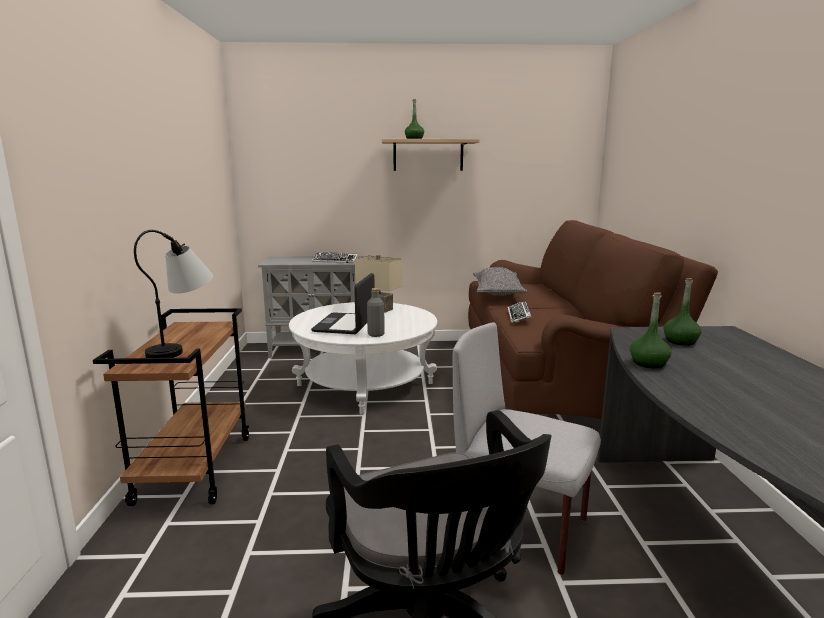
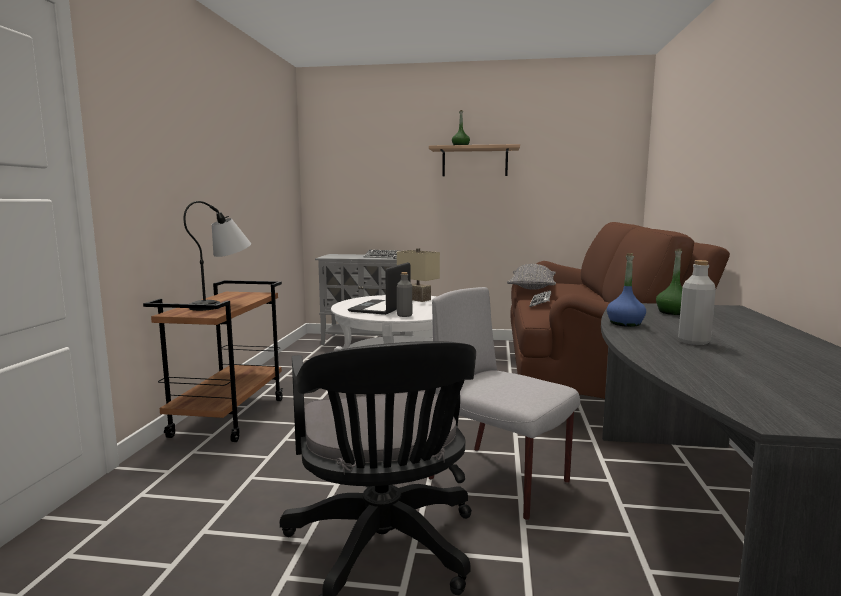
camera: 10 degrees right, 5 degrees down
(648, 363) = (625, 323): green bottle -> blue bottle
(732, 390) = (693, 341): none -> grey bottle

